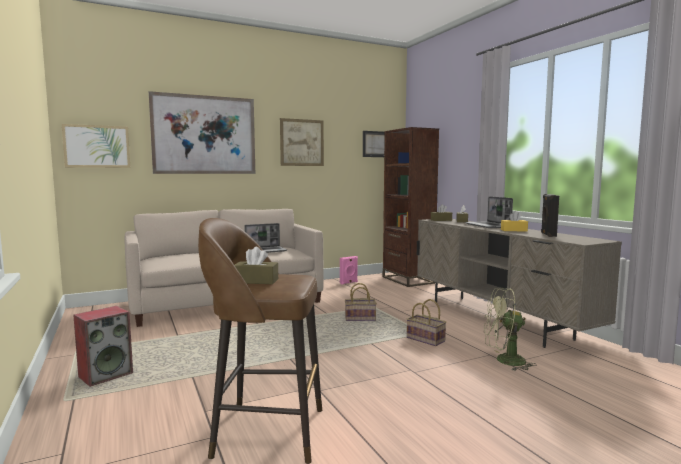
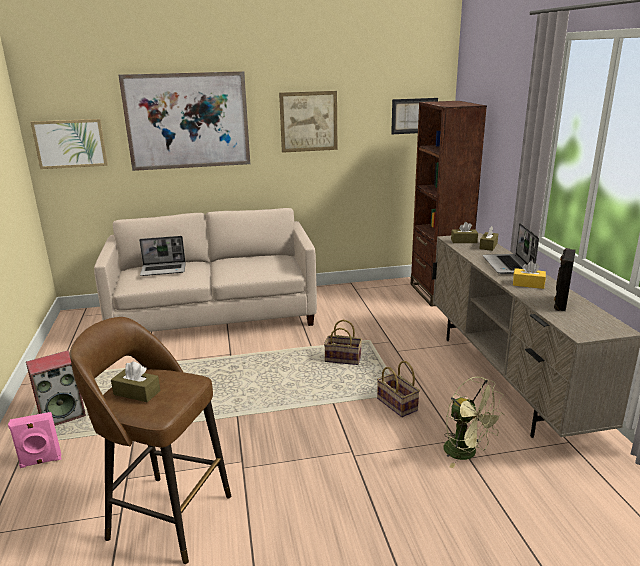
camera: 15 degrees right, 15 degrees up
(266, 251) = (252, 265): laptop -> laptop (164, 270)
(349, 282) = (364, 292): pink speaker -> pink speaker (41, 462)
(504, 361) = (466, 453): green fan -> green fan turned 150 degrees counterclockwise

